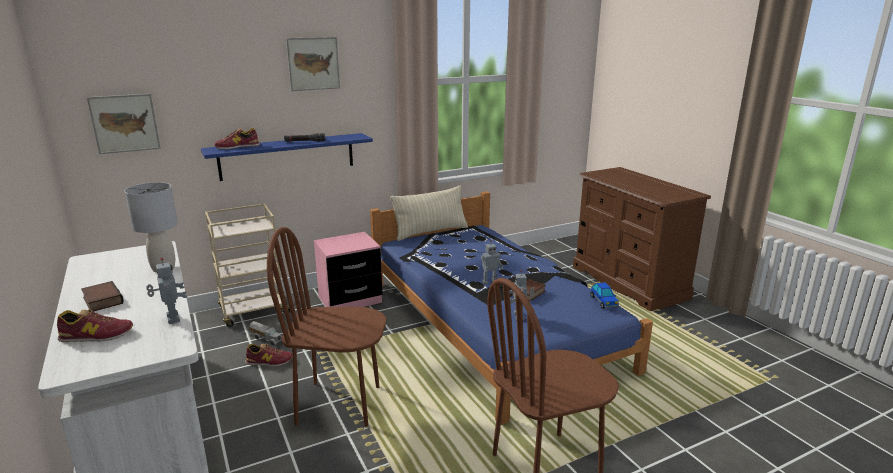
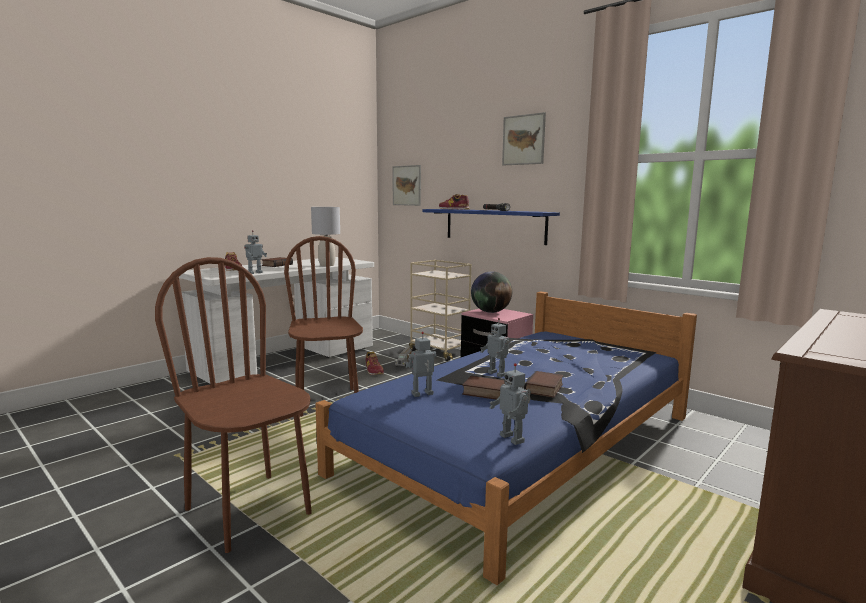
camera: 70 degrees right, 10 degrees down
(339, 244) = (491, 312): none -> globe
(430, 232) = (598, 340): beige pillow -> none
(531, 274) = (545, 389): none -> book
(603, 302) = (513, 438): toy car -> toy robot

